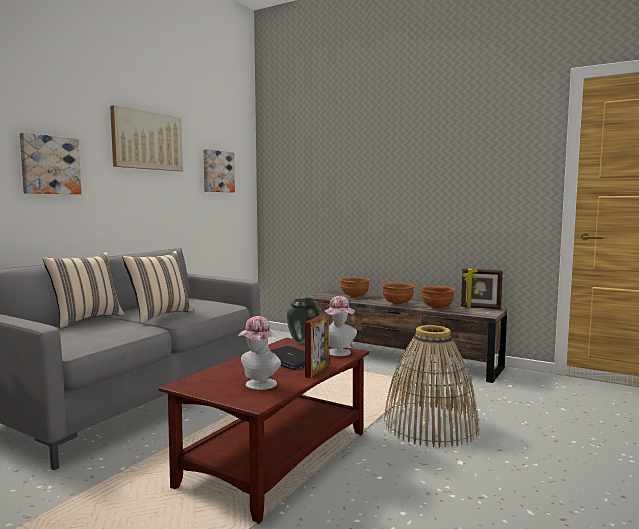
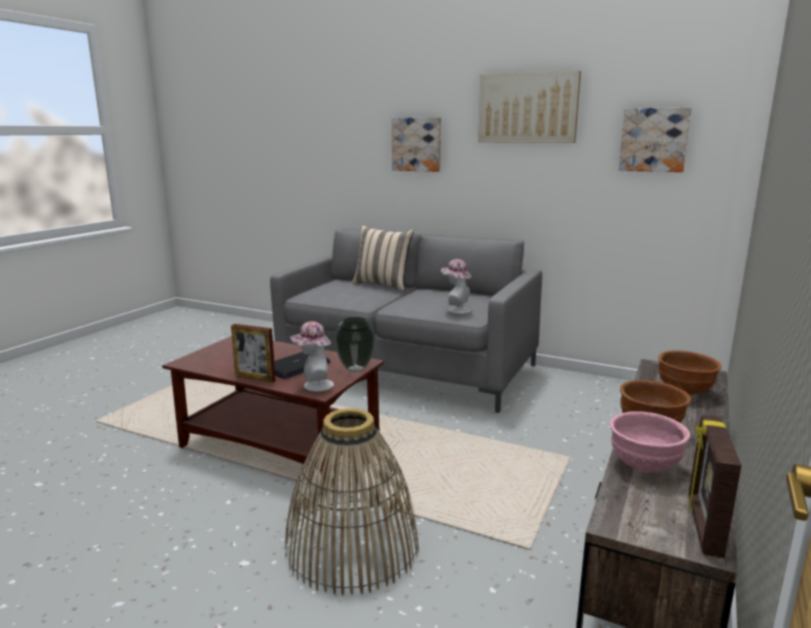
camera: 85 degrees right, 10 degrees up
(159, 316) = (406, 300): beige pillow -> none
(258, 385) = (223, 360): hat -> hat (456, 310)
(437, 308) = (643, 466): brown bowl -> pink bowl

